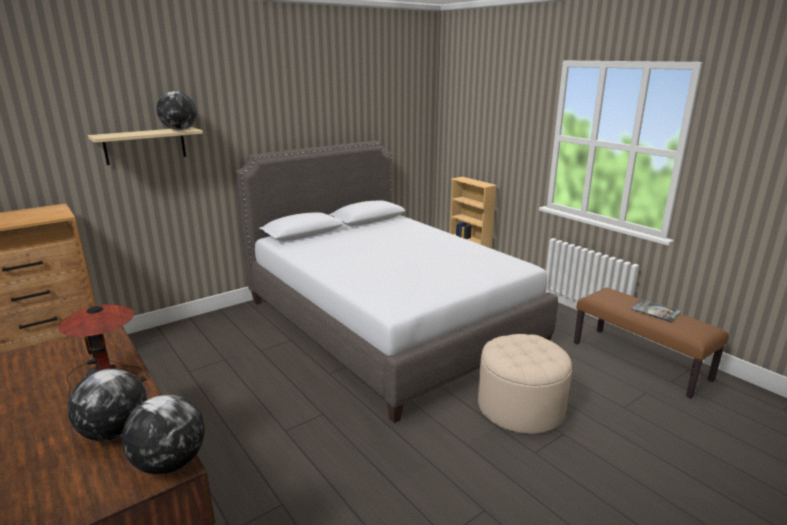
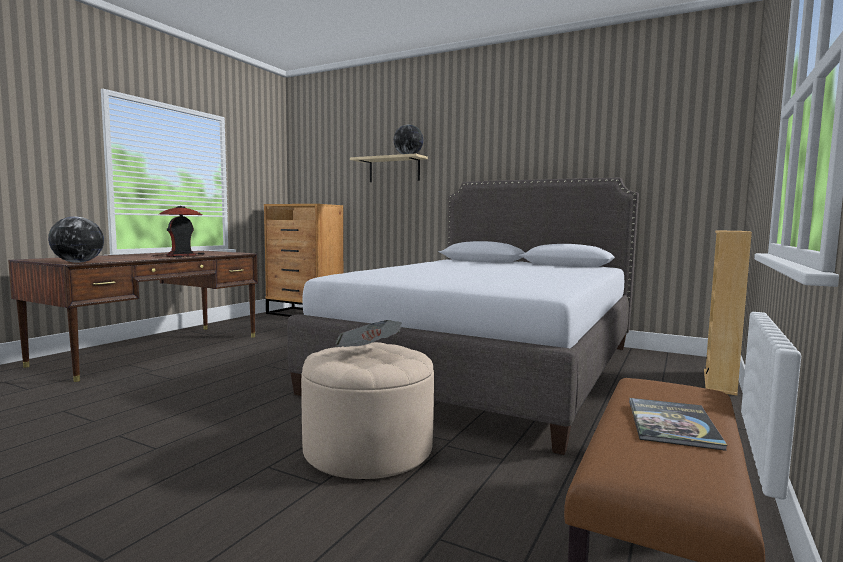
camera: 65 degrees right, 15 degrees down
(115, 432) = (117, 258): globe -> none
(524, 350) = (368, 353): none -> newspaper

